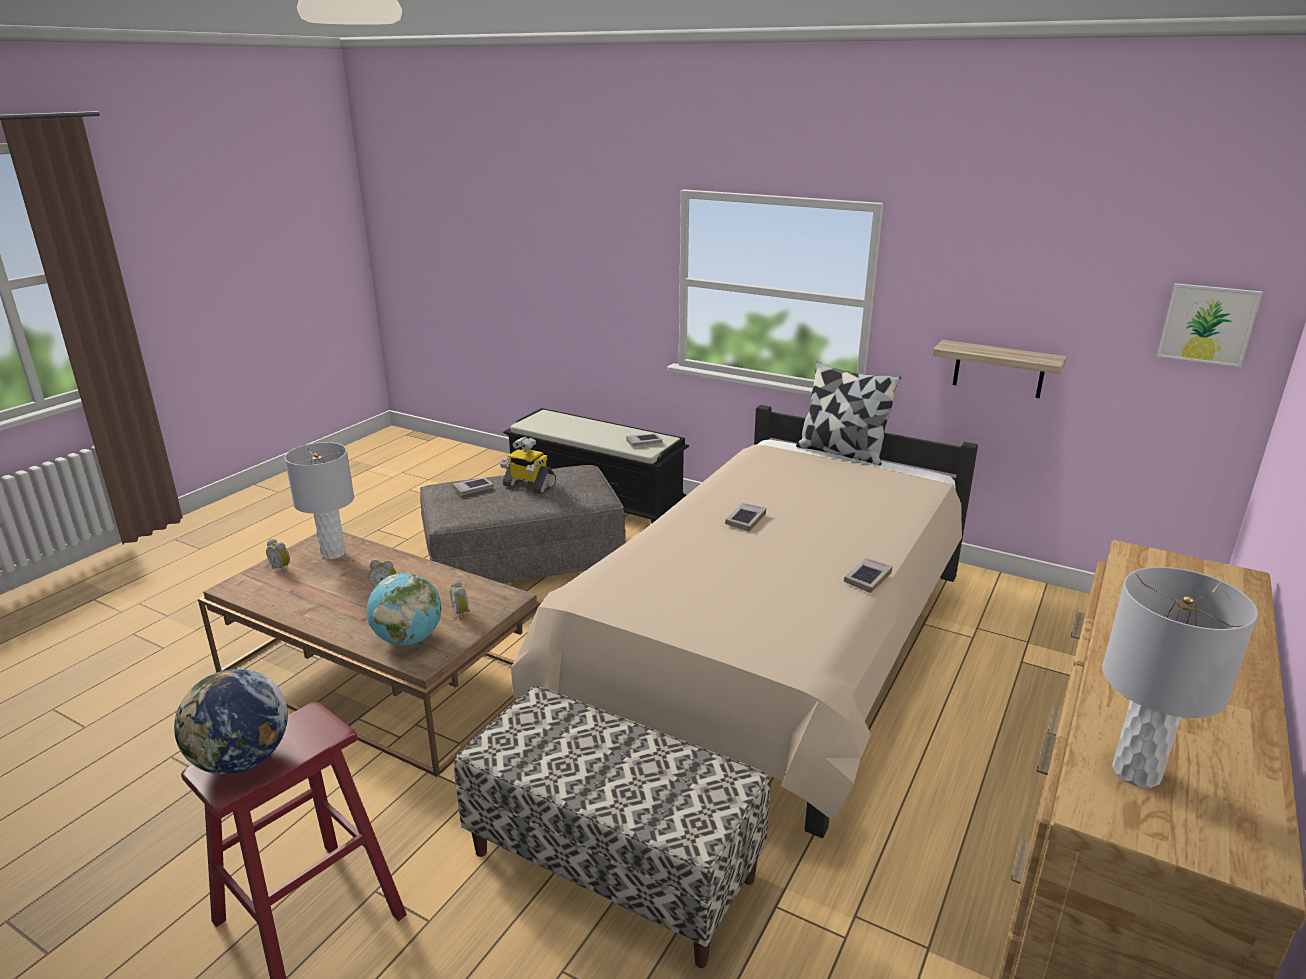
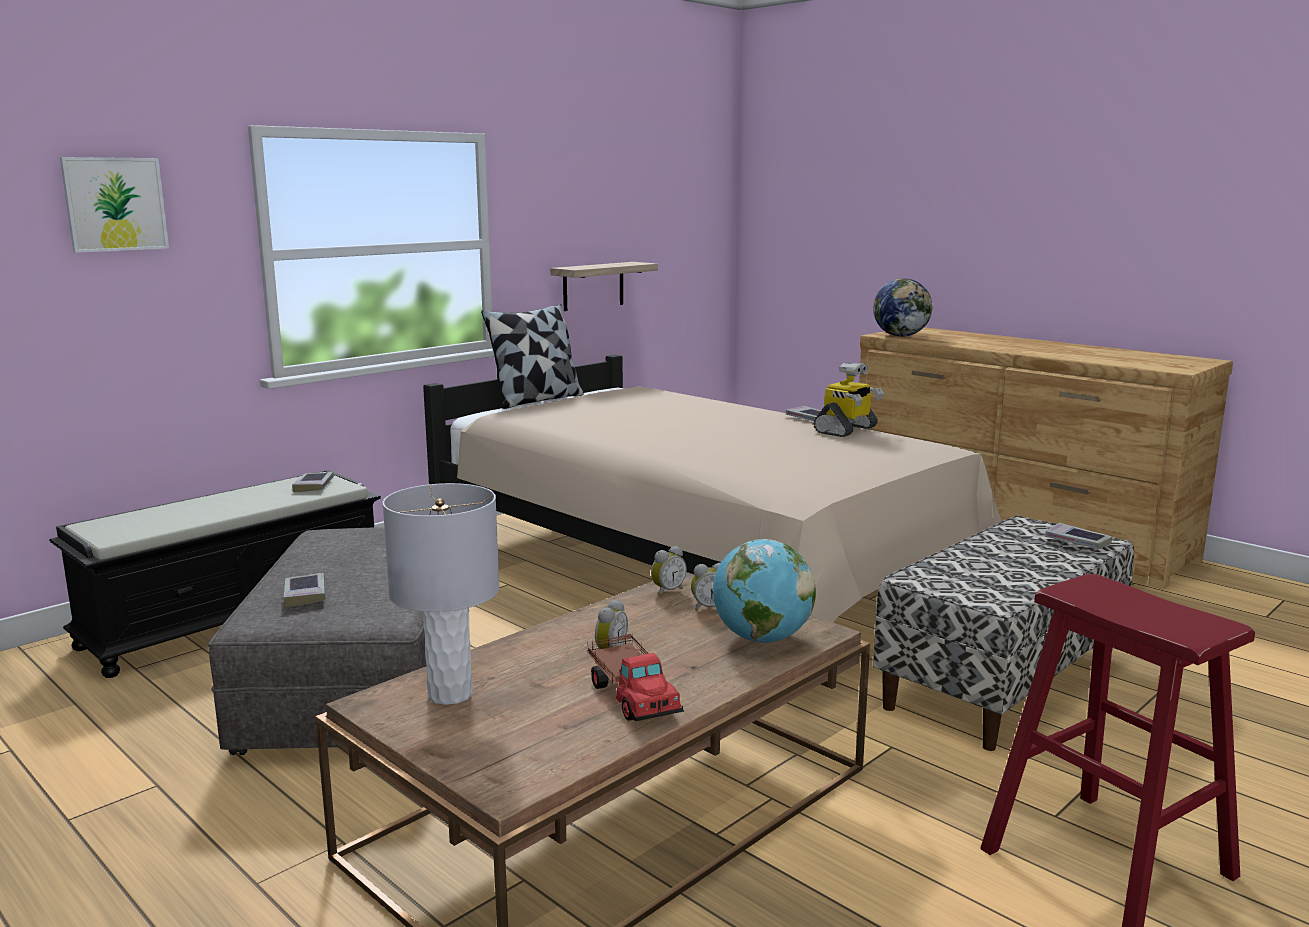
camera: 75 degrees left, 10 degrees down
(242, 760) = (1166, 619): globe -> globe (901, 336)
(282, 568) = (466, 739): alarm clock -> alarm clock (667, 591)
(327, 604) = (633, 695): none -> toy truck
(528, 486) = (345, 560): toy robot -> toy robot (846, 430)
(745, 520) = (675, 433): book -> book (1077, 541)
(1135, 772) = (1138, 362): grey table lamp -> none
(1208, 324) = (699, 217): picture -> picture (115, 204)

